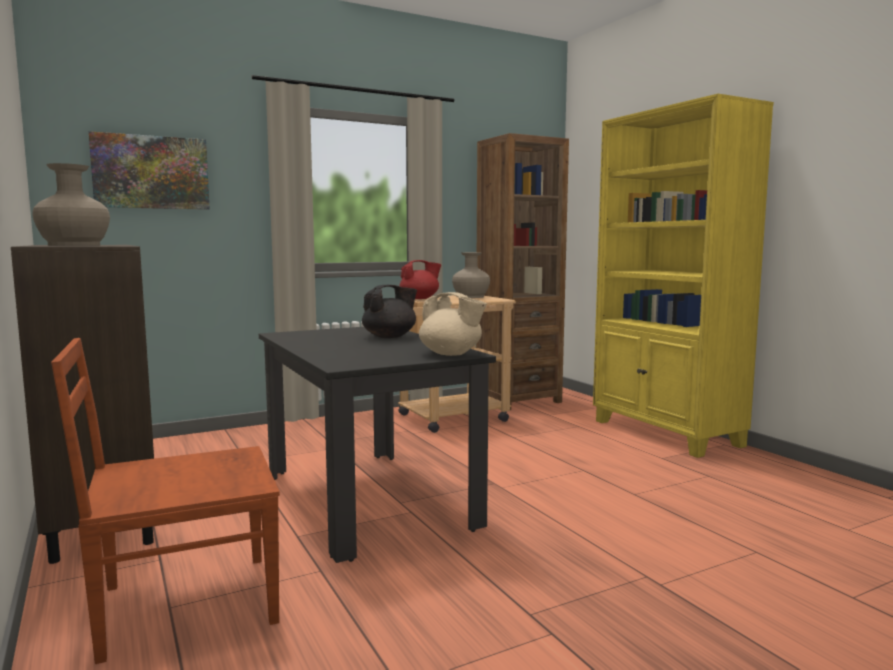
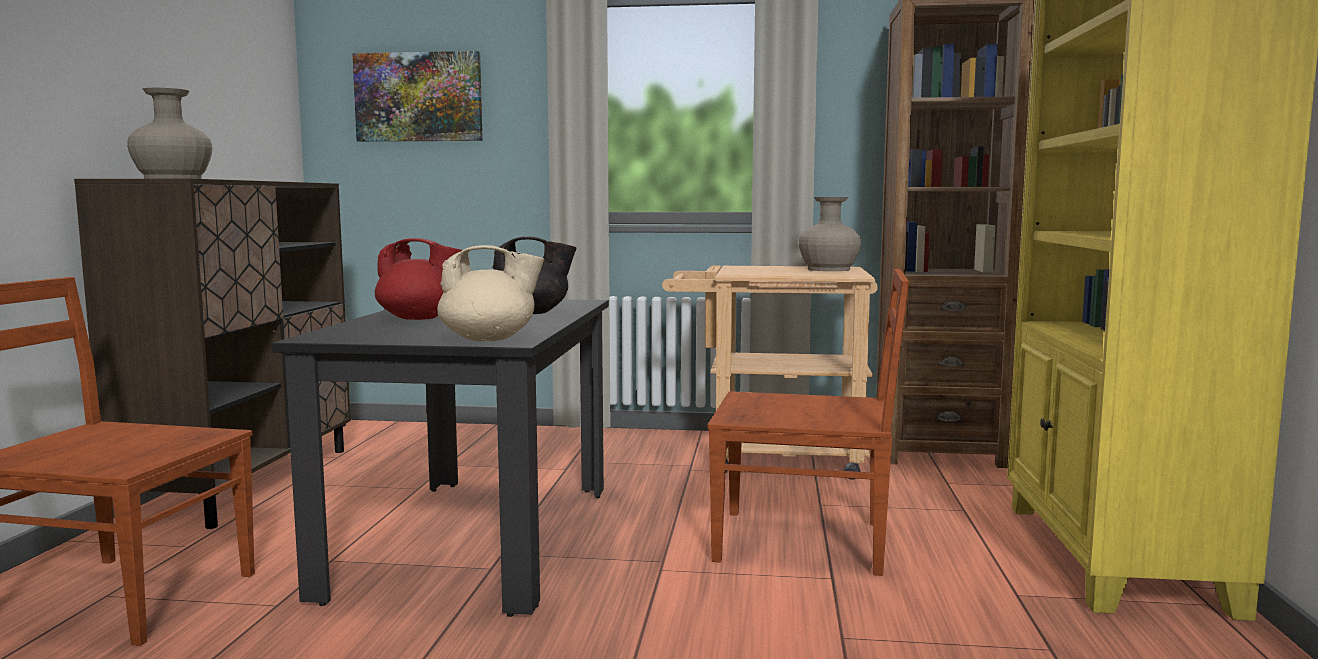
camera: 35 degrees right, 0 degrees up
(420, 298) = (733, 267): red teapot -> red teapot (420, 318)
(451, 354) = (490, 339): beige teapot -> beige teapot turned 75 degrees counterclockwise
(541, 457) = (805, 542): none -> brown chair

